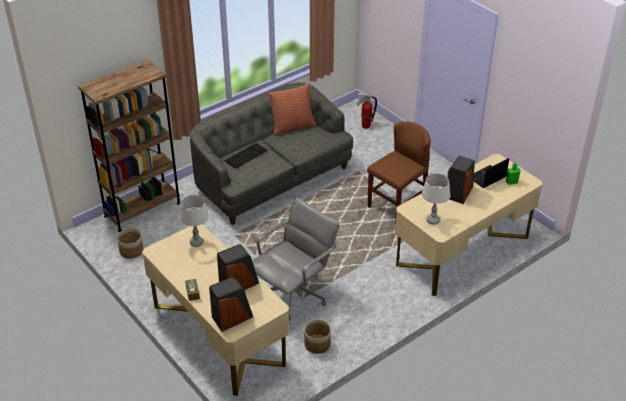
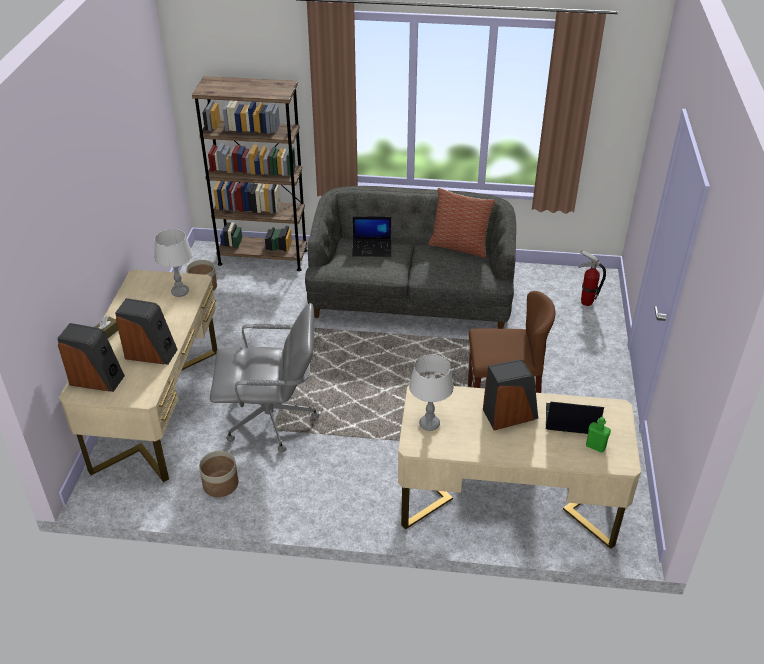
camera: 45 degrees right, 0 degrees up
(246, 155) = (372, 248): keyboard -> laptop

